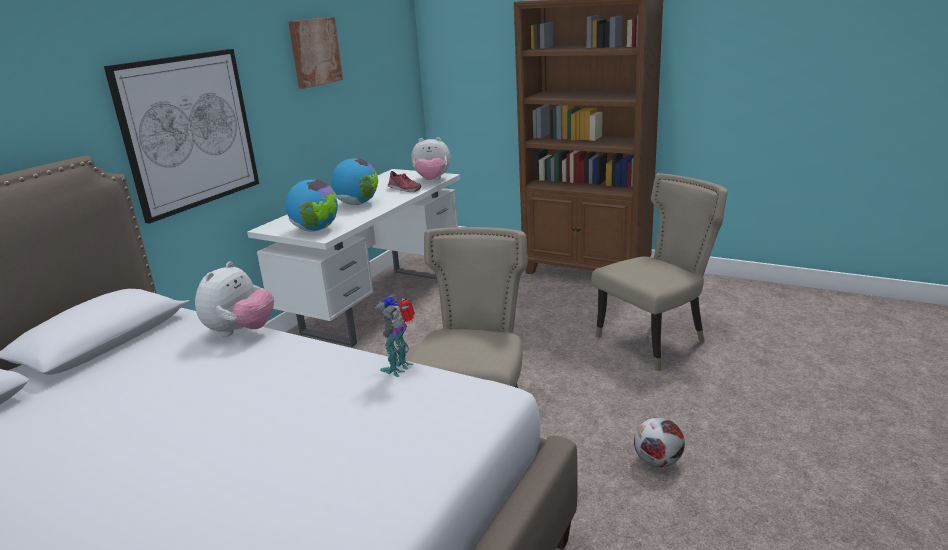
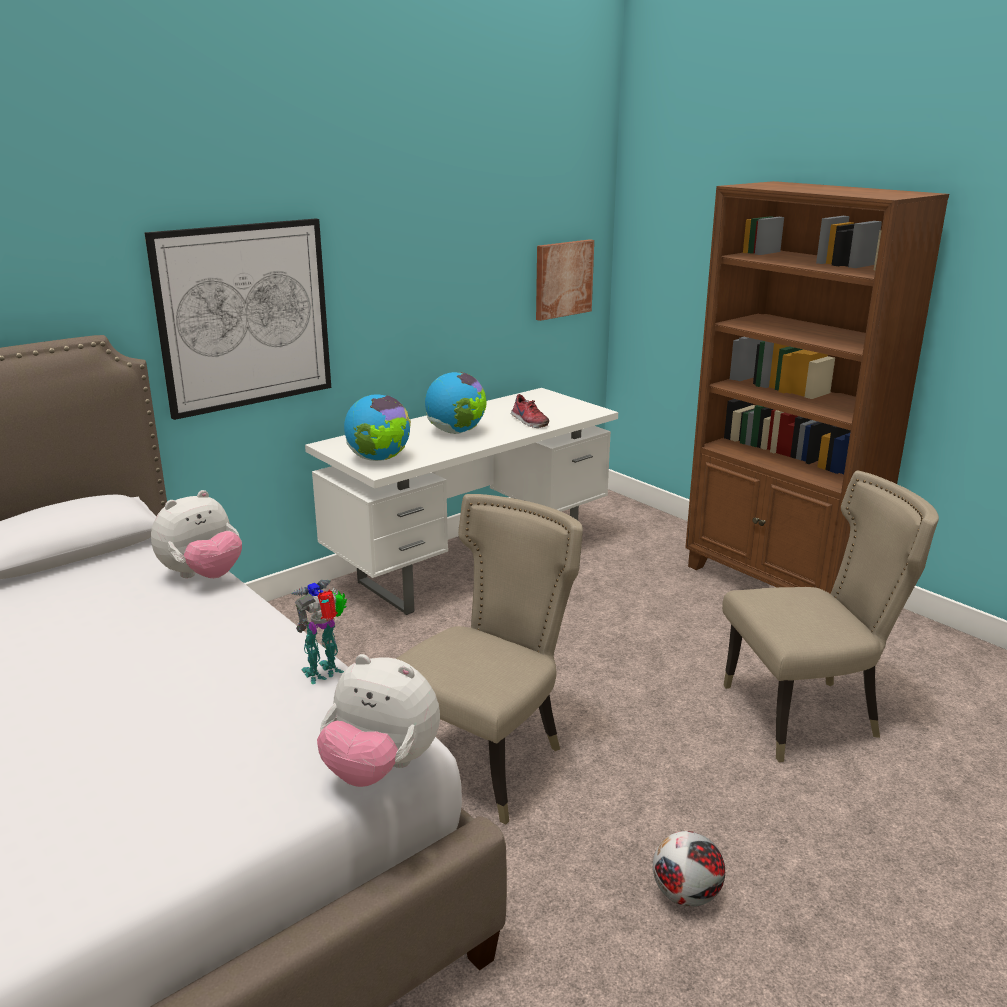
camera: 20 degrees right, 0 degrees up
(315, 52) = (442, 227): picture -> picture (563, 279)
(432, 180) = (575, 415): plush toy -> plush toy (380, 769)

